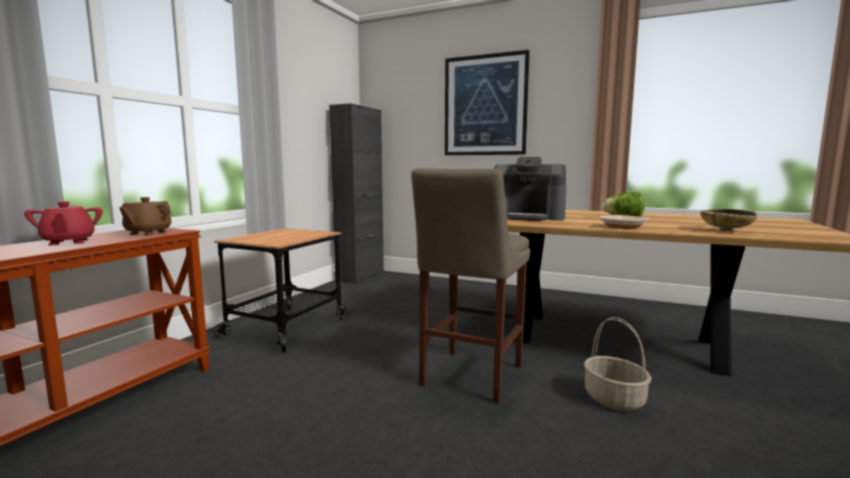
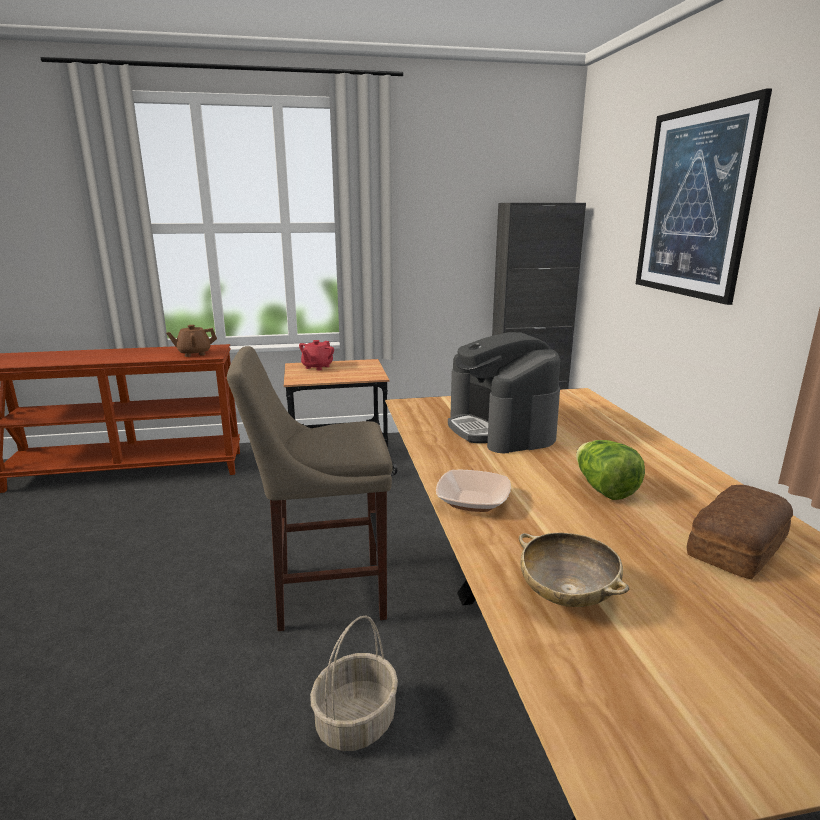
camera: 55 degrees right, 10 degrees up
(68, 242) = (141, 353): red teapot -> red teapot (317, 367)
(688, 218) = (734, 546): none -> bread

